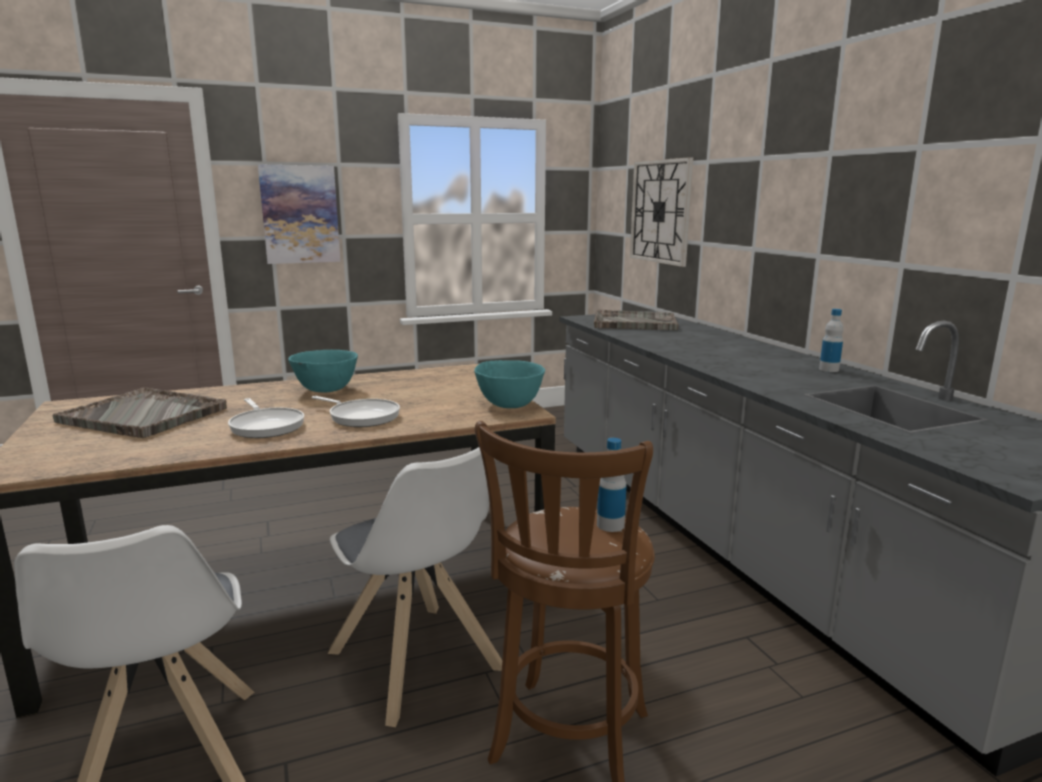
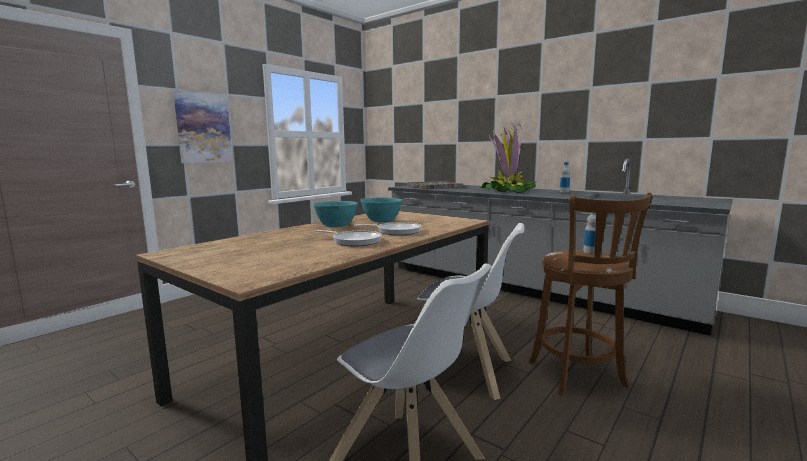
camera: 30 degrees left, 5 degrees down
(144, 415) = (252, 248): grey tray -> none
(509, 404) = (454, 219): turquoise bowl -> turquoise bowl (381, 221)
(660, 211) = (424, 128): wall clock -> none
(721, 352) = (507, 191): none -> potted plant

